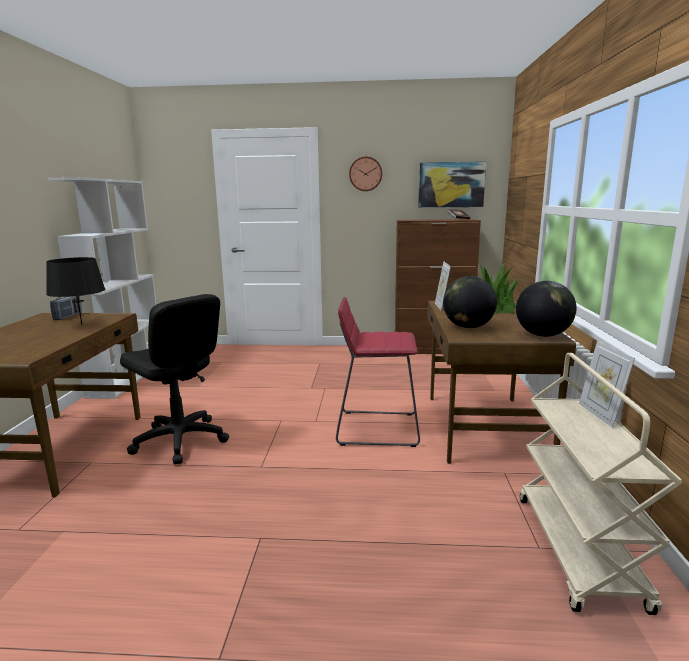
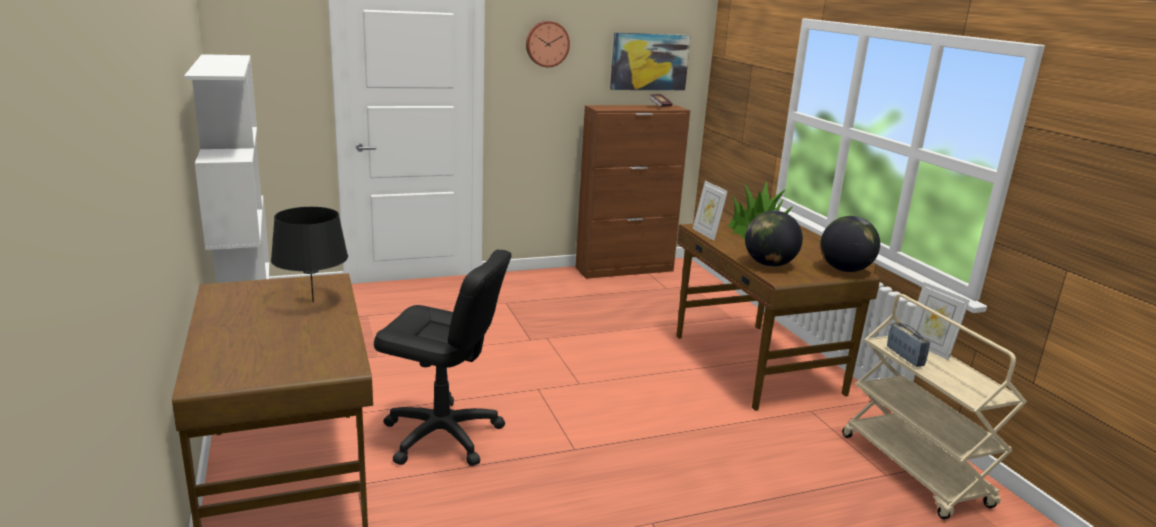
camera: 25 degrees left, 5 degrees up
(68, 317) = (261, 289): radio -> radio (905, 356)
(377, 428) = (654, 382): red stool -> none

